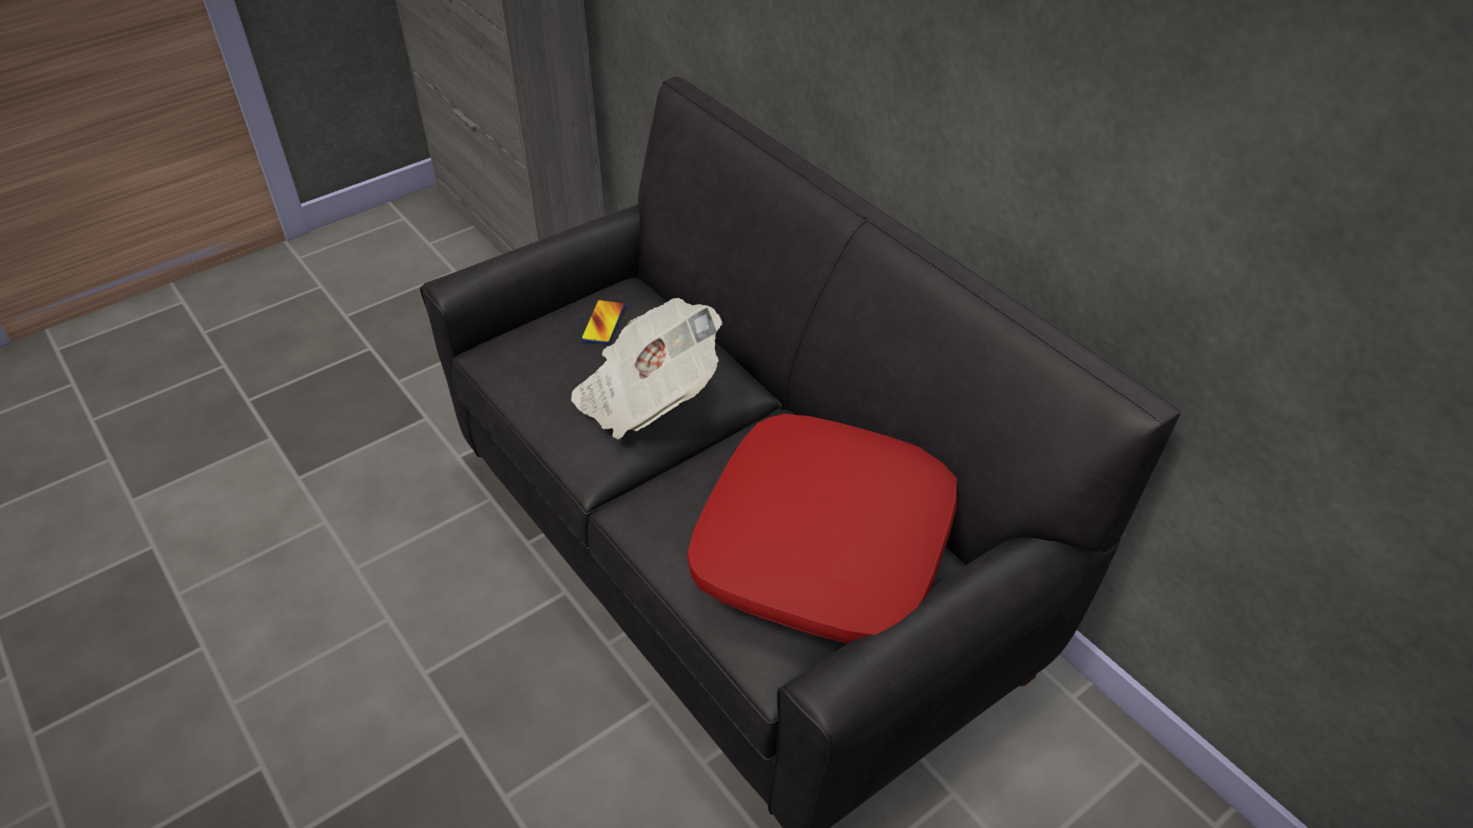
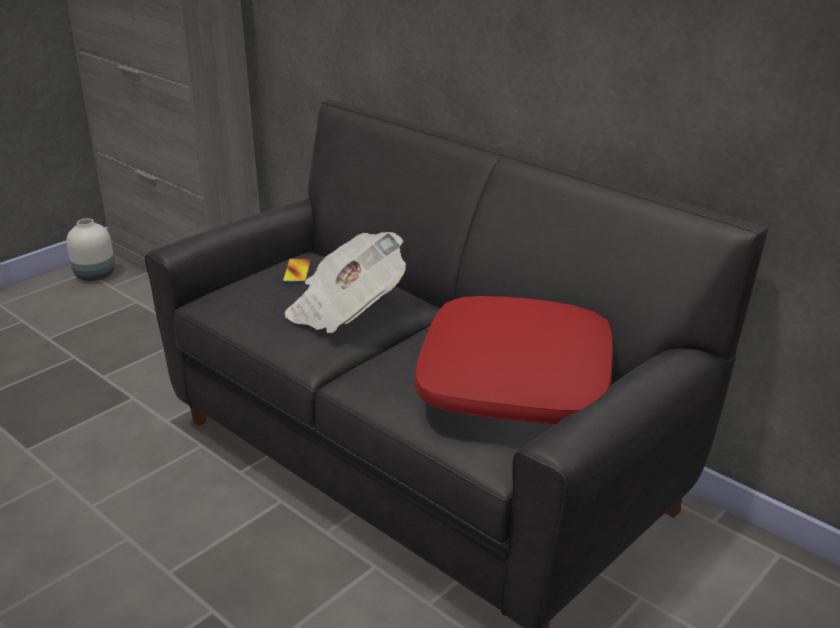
camera: 10 degrees left, 15 degrees down
(413, 225) = (95, 276): none -> white vase

